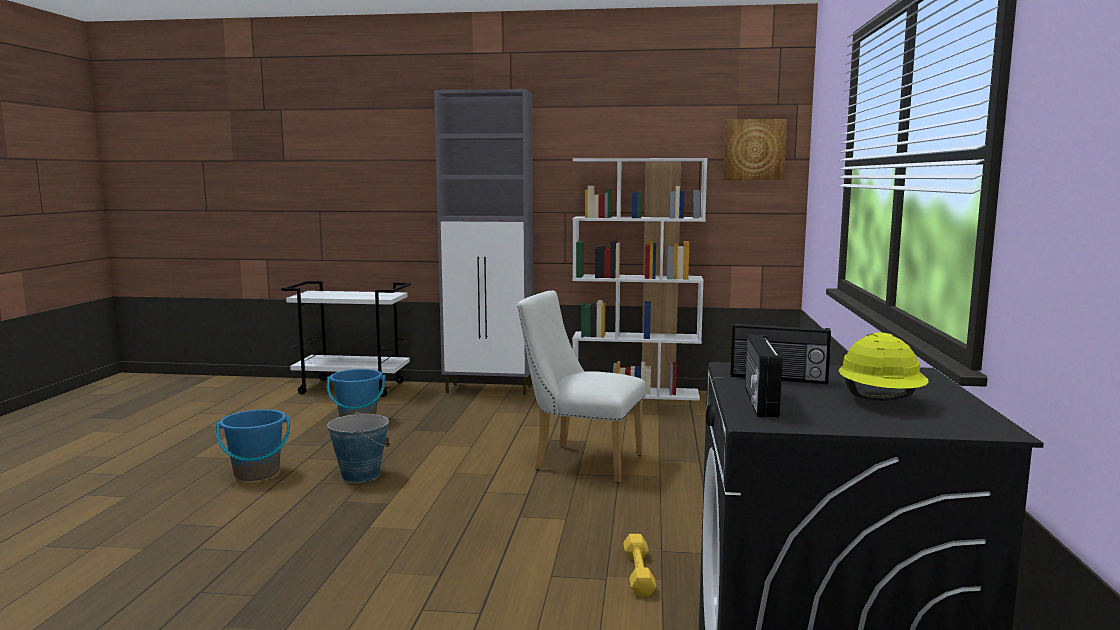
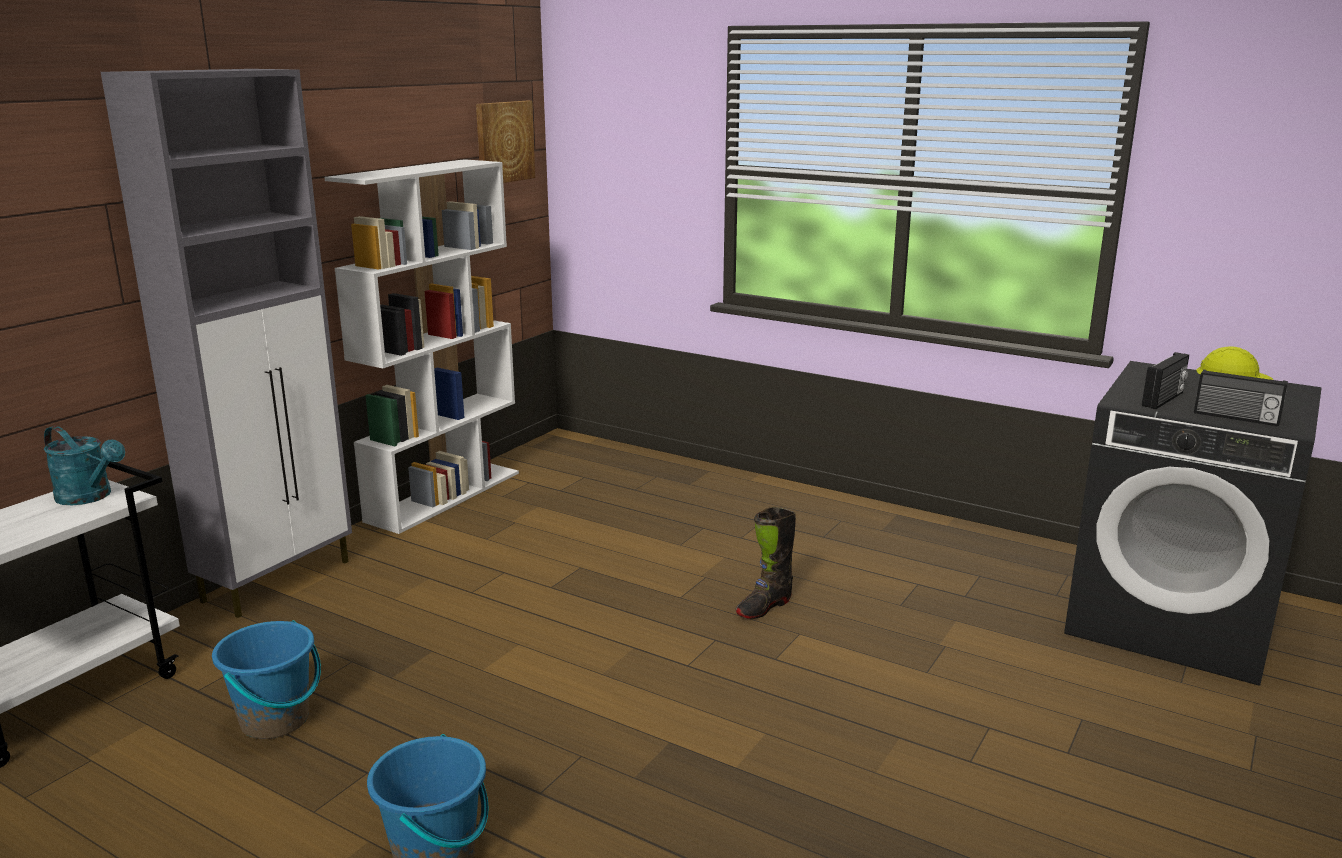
camera: 65 degrees left, 10 degrees up
(360, 475) = (544, 751): bucket -> none
(382, 295) = (90, 497): none -> turquoise watering can
(580, 461) = (644, 587): white chair -> none
(594, 501) = (764, 607): none -> black boot
(639, 573) = (940, 627): yellow dumbbell -> none

